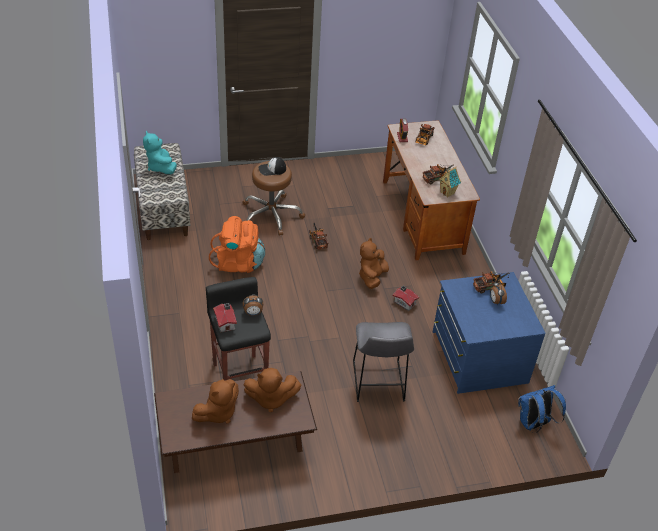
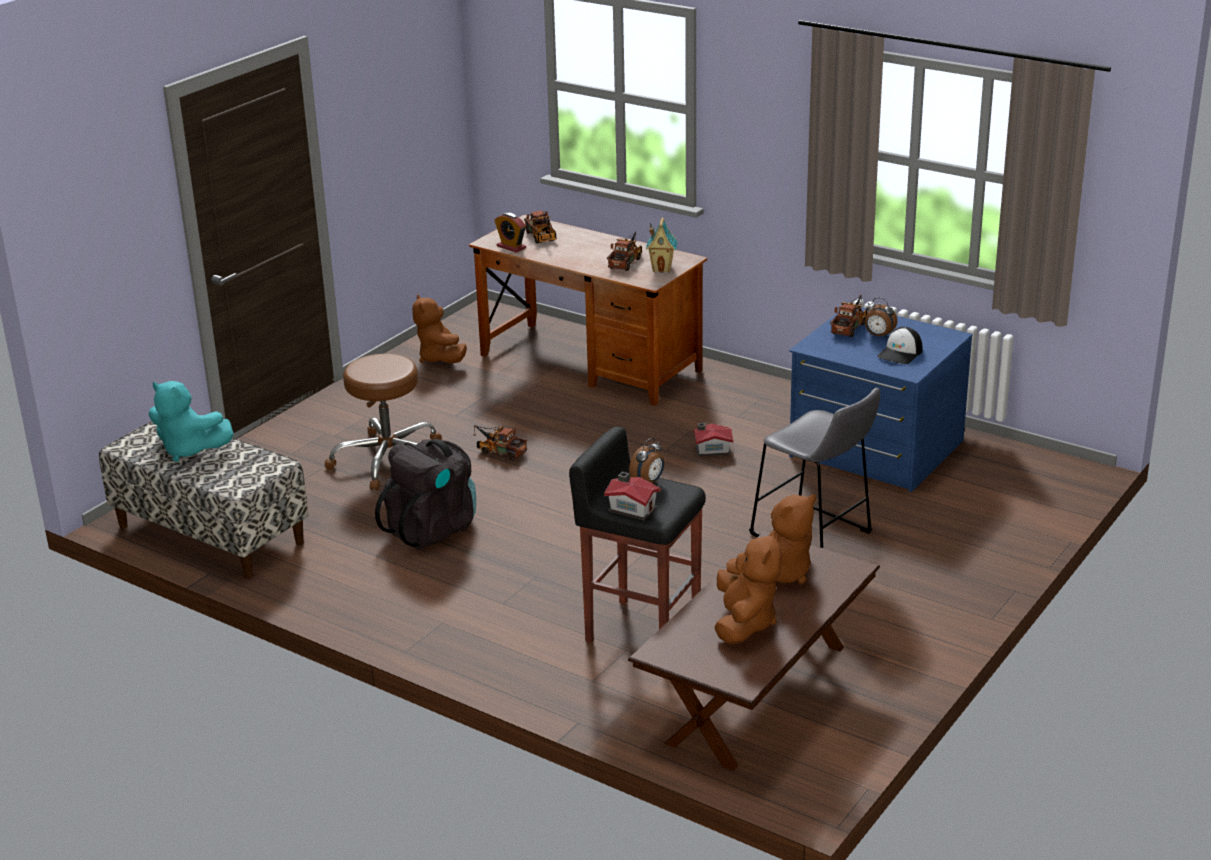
camera: 40 degrees left, 15 degrees down
(238, 263) = (433, 529): orange backpack -> black backpack
(272, 169) = (376, 365): cap -> cap (900, 353)
(372, 277) = (632, 448): brown plush toy -> brown plush toy (440, 358)
(534, 424) = (1027, 470): blue backpack -> none

